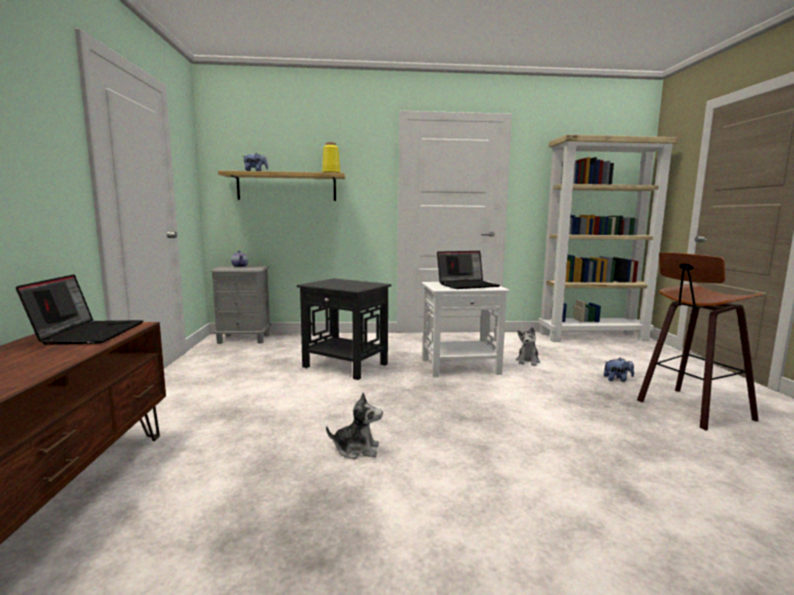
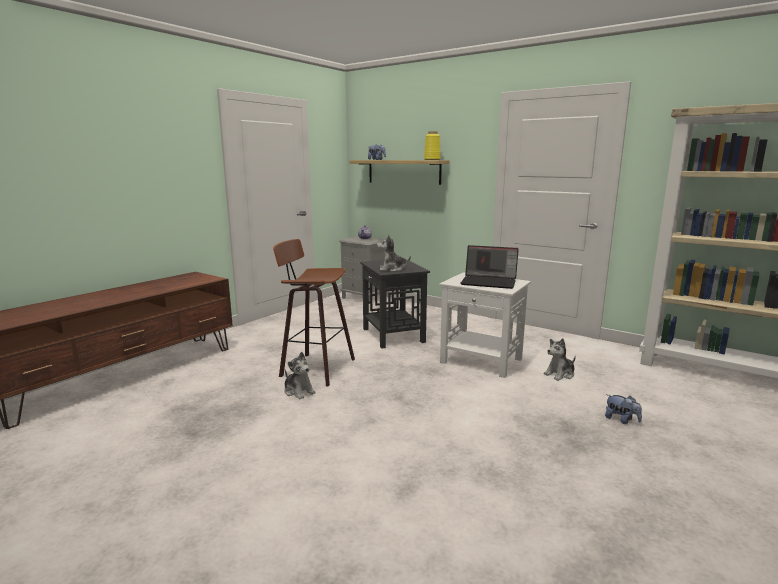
camera: 40 degrees right, 5 degrees up
(89, 333) = (187, 280): laptop -> none
(354, 286) = (392, 269): none -> plush toy
(690, 409) = (635, 472): stool -> stool (315, 368)

